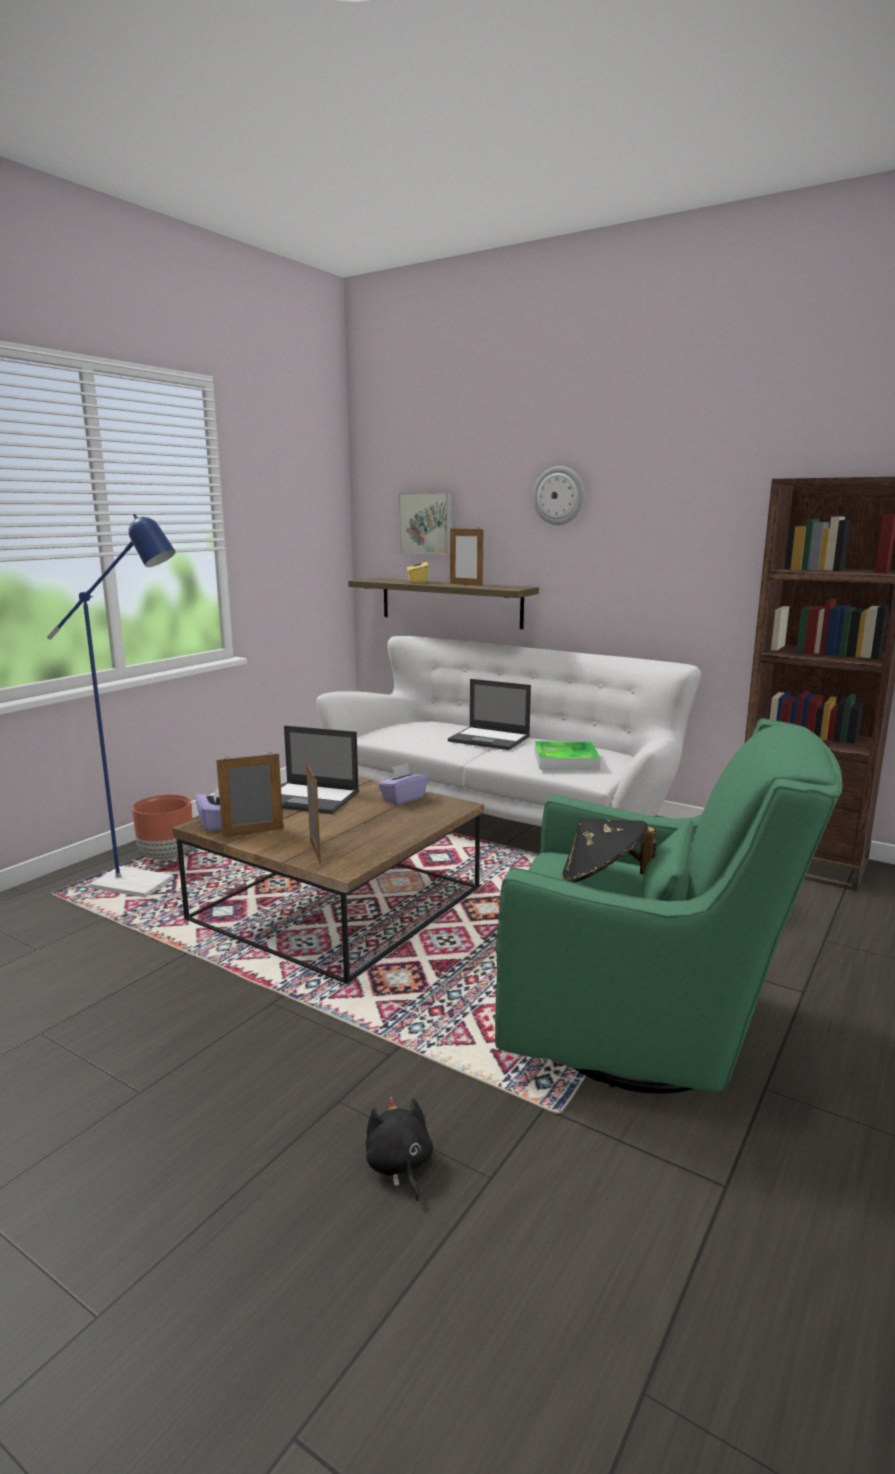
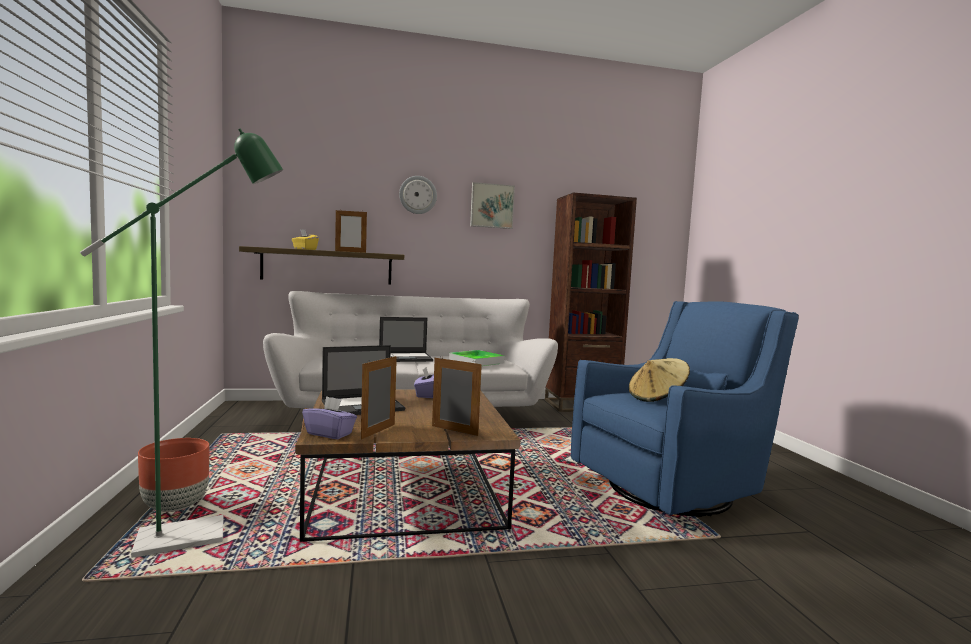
camera: 45 degrees left, 10 degrees down
(144, 886) = (199, 535): blue floor lamp -> green floor lamp
(399, 1165) = (727, 600): black plush toy -> none
(427, 523) = (305, 206): picture -> picture (491, 206)
(603, 881) = (657, 398): black hat -> beige hat
(646, 1031) = (673, 488): green armchair -> blue armchair

